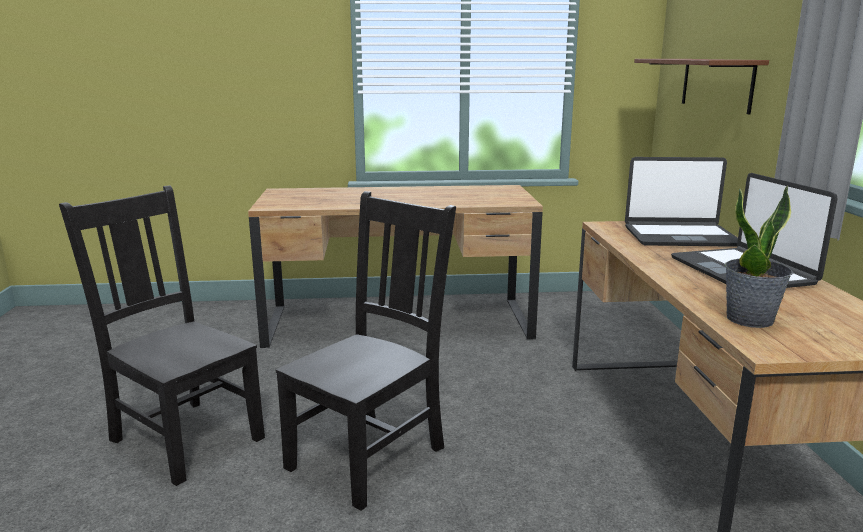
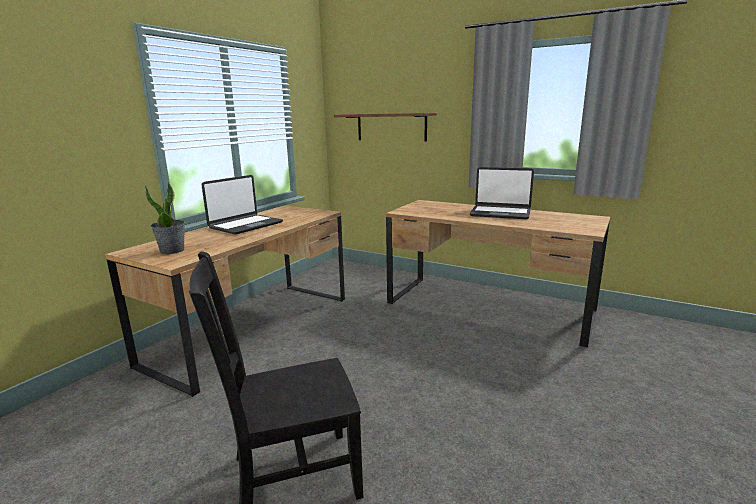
camera: 55 degrees left, 0 degrees up
(370, 455) = (409, 394): black chair -> none
(680, 236) = (439, 208): laptop -> laptop (245, 225)
(750, 319) = (558, 226): potted plant -> potted plant (172, 250)

